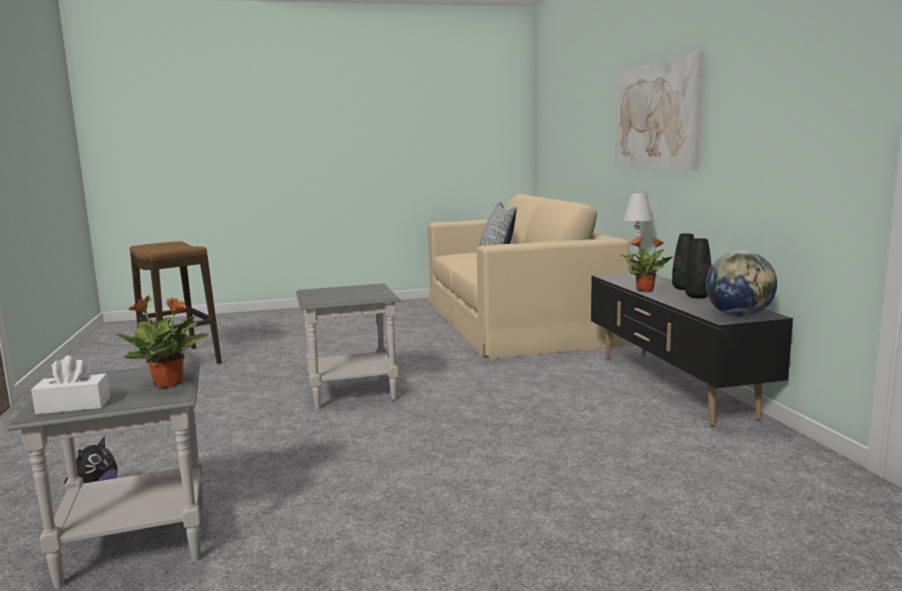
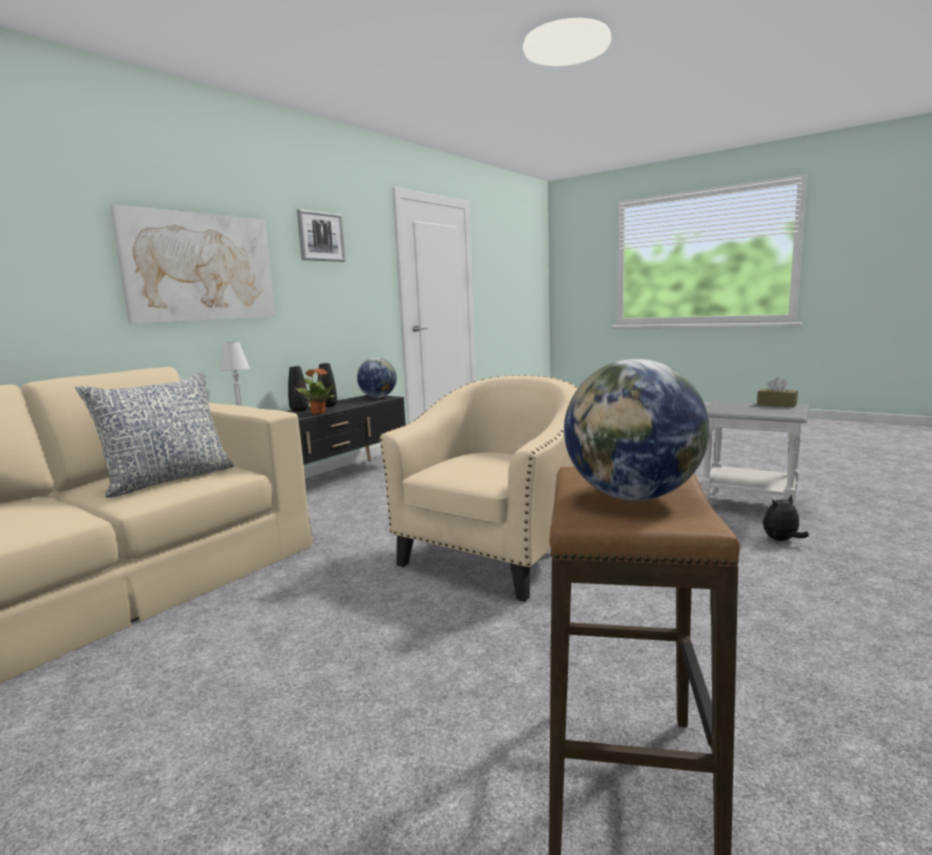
camera: 130 degrees left, 0 degrees up
(73, 406) = (776, 404): white tissue box -> brown tissue box
(166, 246) = (633, 496): none -> globe
(169, 384) = (722, 405): potted plant -> none
(351, 393) = (496, 556): grey side table -> beige armchair
(763, 52) = (320, 236): none -> picture

